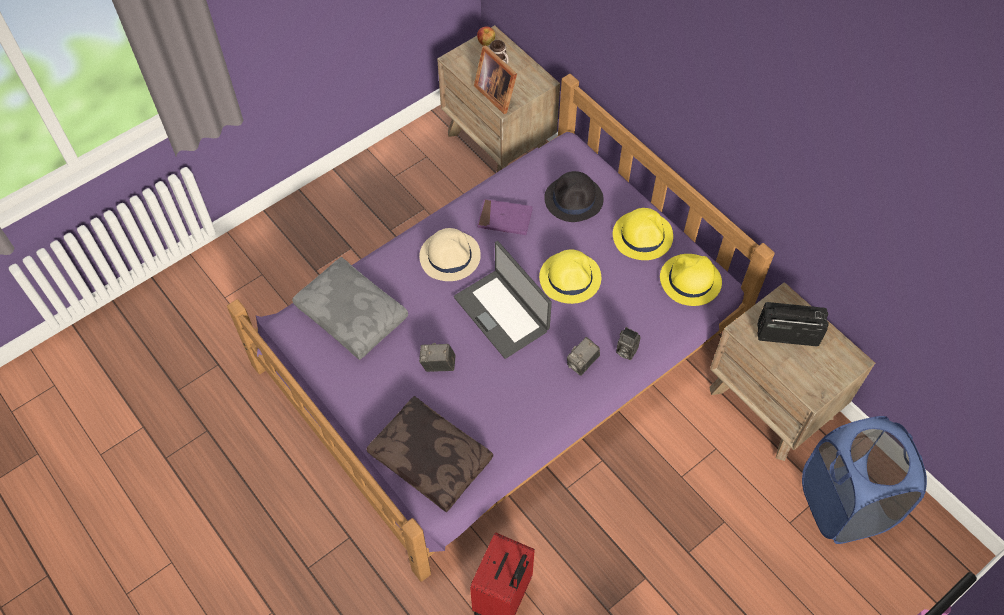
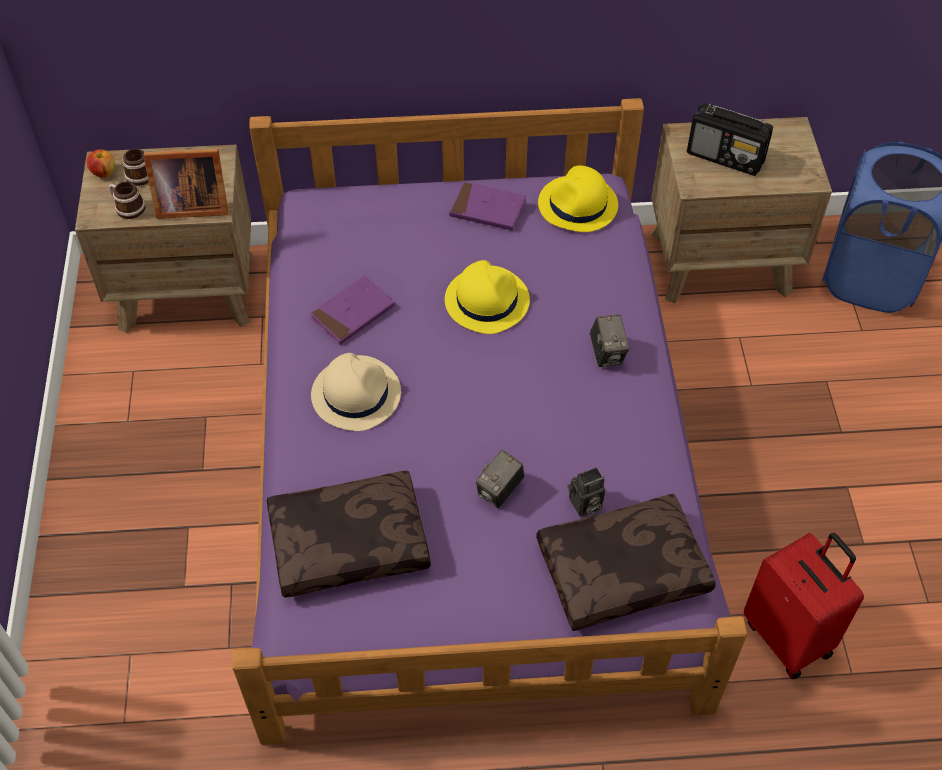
camera: 55 degrees left, 5 degrees down
(353, 314) = (350, 540): grey pillow -> brown pillow
(471, 68) = (127, 207): none -> mug
(502, 313) = (480, 388): laptop -> none
(574, 199) = (386, 237): black hat -> none
(625, 351) = (620, 308): camera -> camera (584, 505)
(642, 235) = (487, 209): yellow hat -> purple book
(786, 334) = (726, 157): radio -> radio turned 105 degrees counterclockwise

